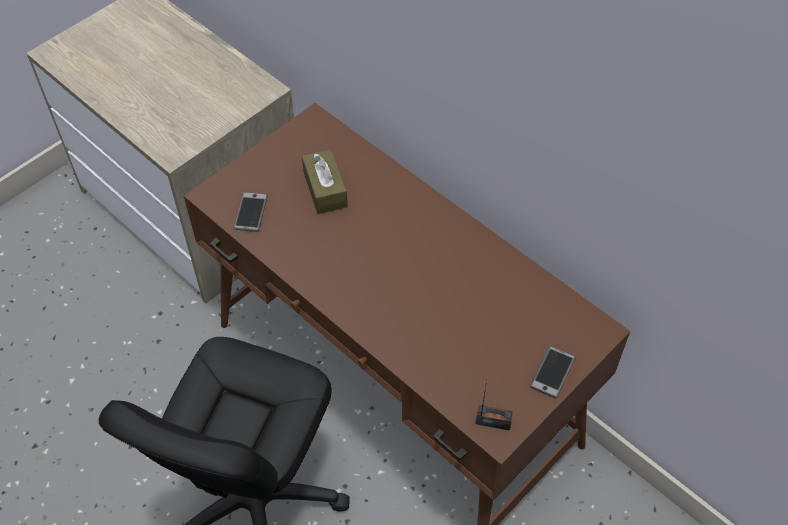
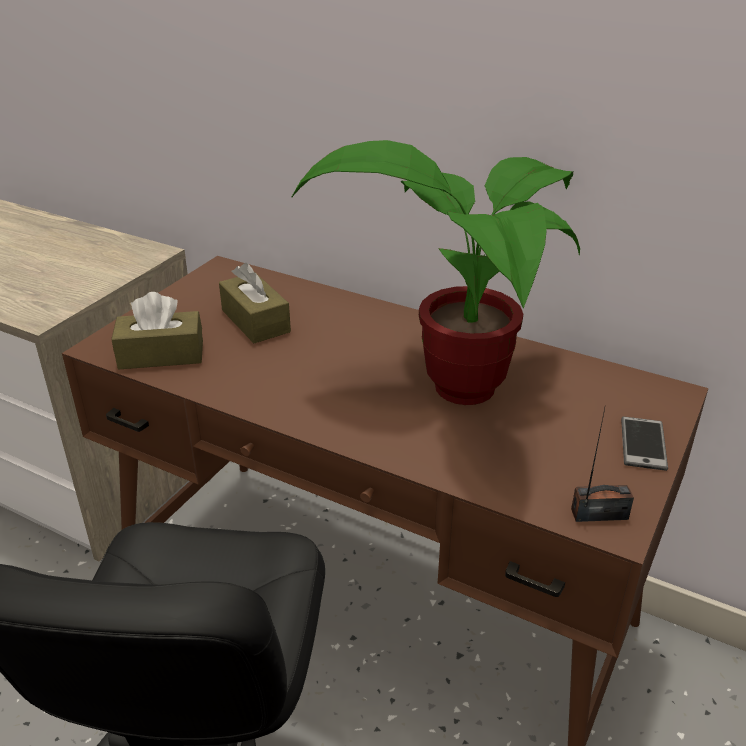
camera: 15 degrees left, 20 degrees down
(251, 212) = (161, 355): phone -> brown tissue box
(443, 290) = (451, 388): none -> potted plant

